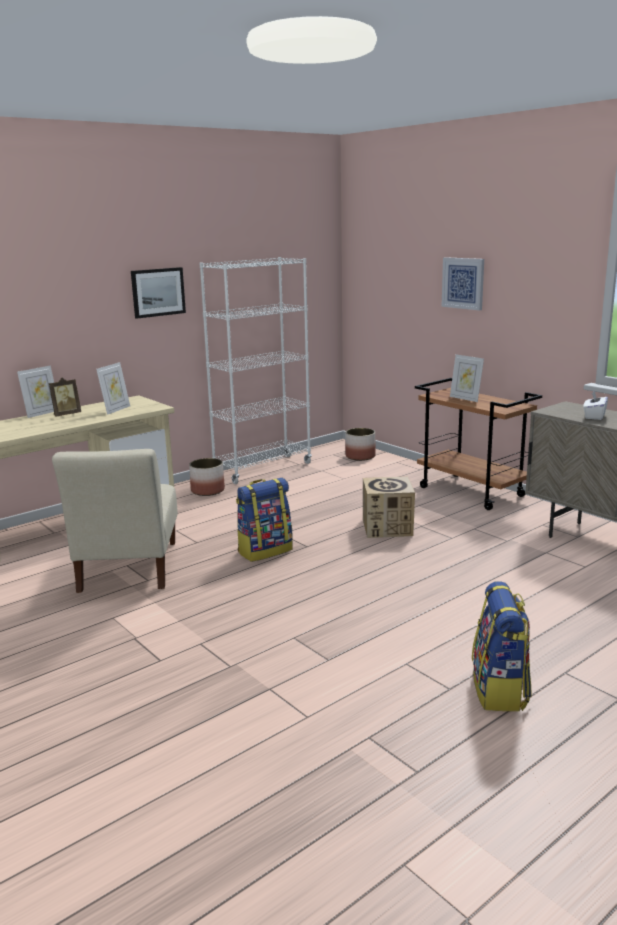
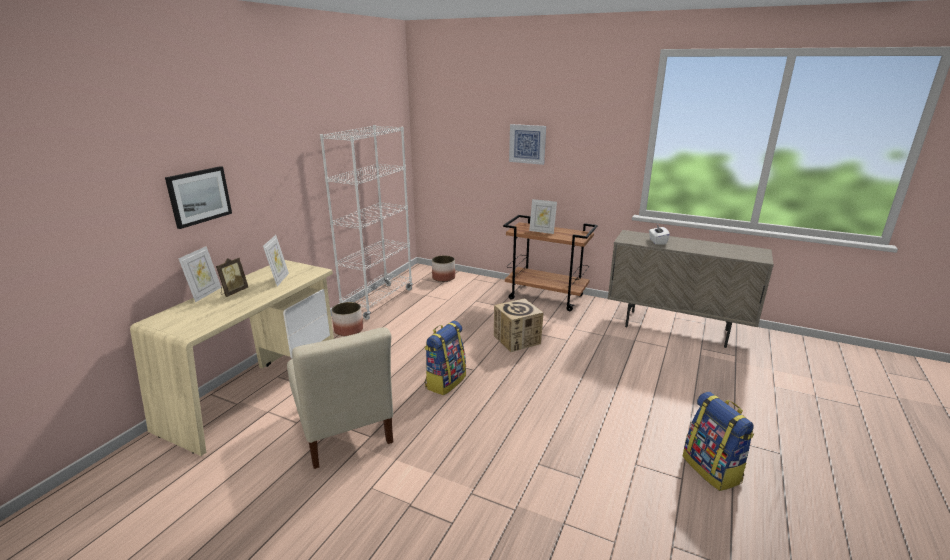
camera: 25 degrees left, 5 degrees up
(158, 292) = (289, 164): picture -> picture (199, 196)

